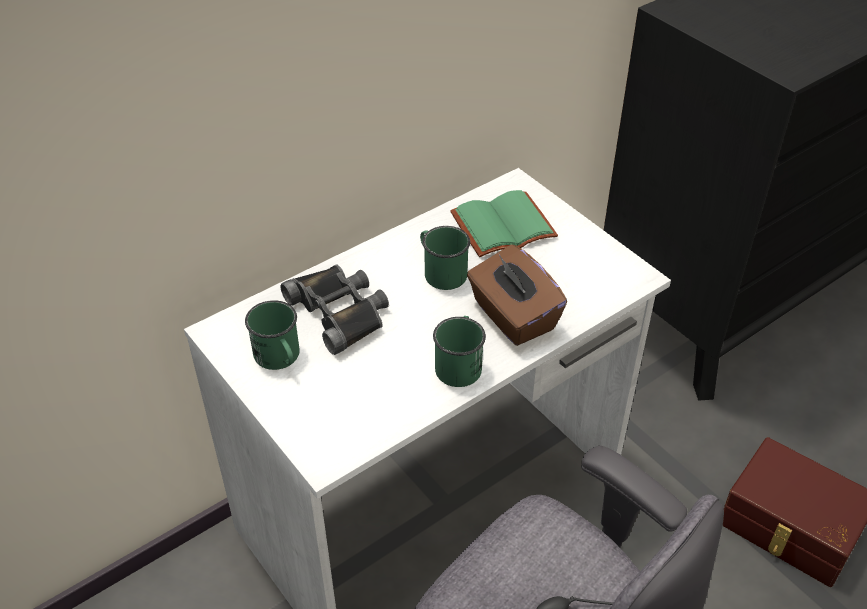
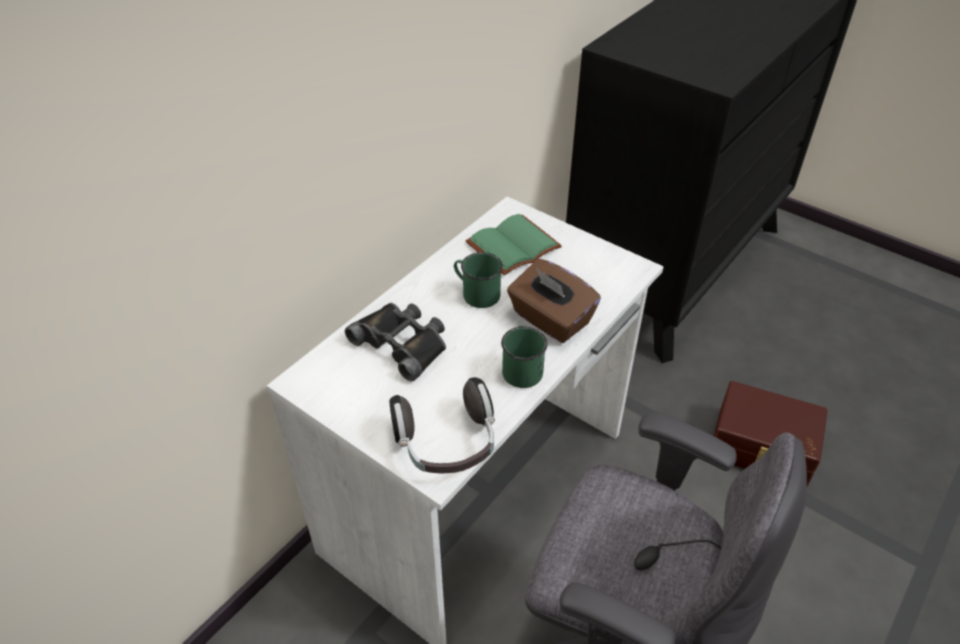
camera: 15 degrees left, 0 degrees up
(280, 358) = (364, 394): green mug -> none
(346, 430) = (447, 445): none -> headphones

